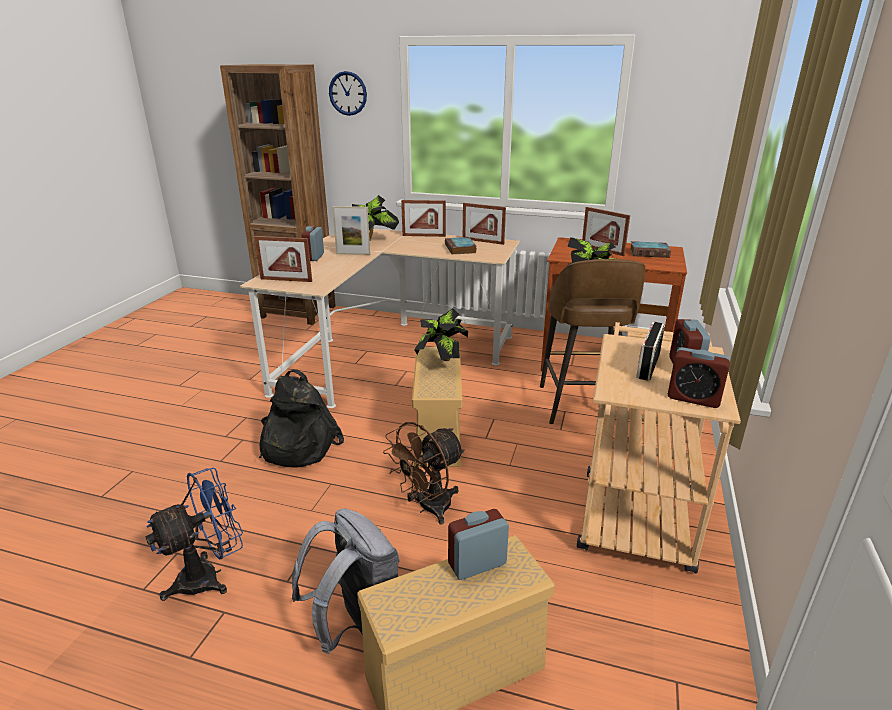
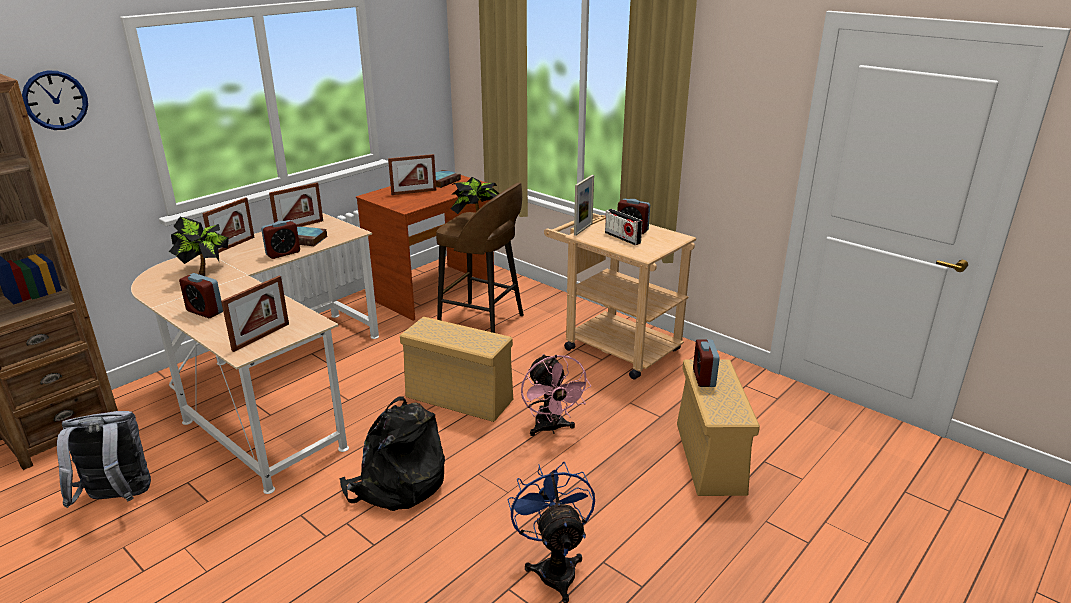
camera: 65 degrees left, 0 degrees up
(353, 254) = (231, 289): picture frame -> picture frame (583, 229)
(356, 625) = (652, 491): grey backpack -> grey backpack (117, 499)
(428, 508) = (551, 429): brown fan -> pink fan
(442, 363) = (445, 330): potted plant -> none
(693, 398) = (668, 239): alarm clock -> alarm clock (283, 253)

